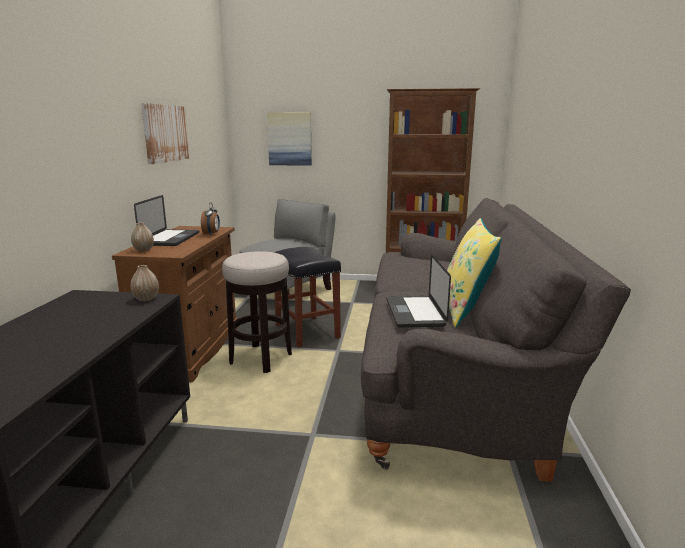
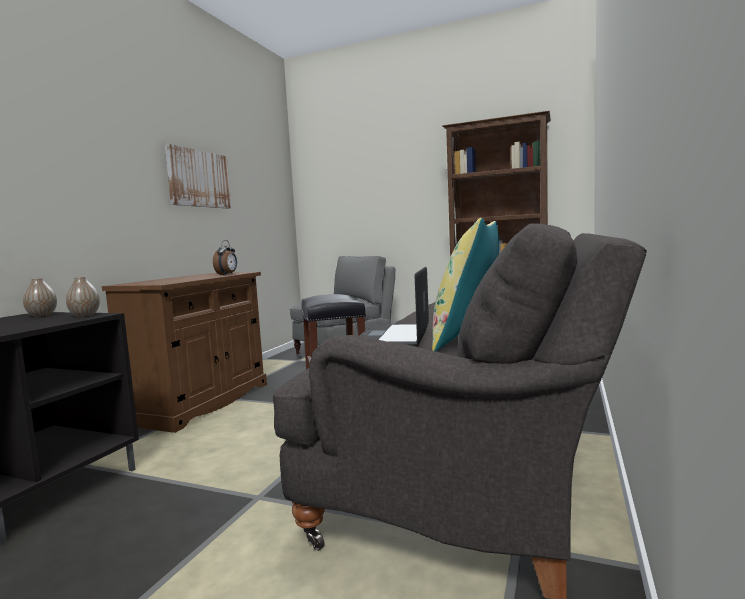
camera: 15 degrees right, 10 degrees down
(143, 250) = (137, 283): vase -> vase (42, 315)
(170, 239) = (181, 278): laptop -> none
(261, 358) = (265, 414): stool -> none
(290, 139) = (352, 194): picture -> none

